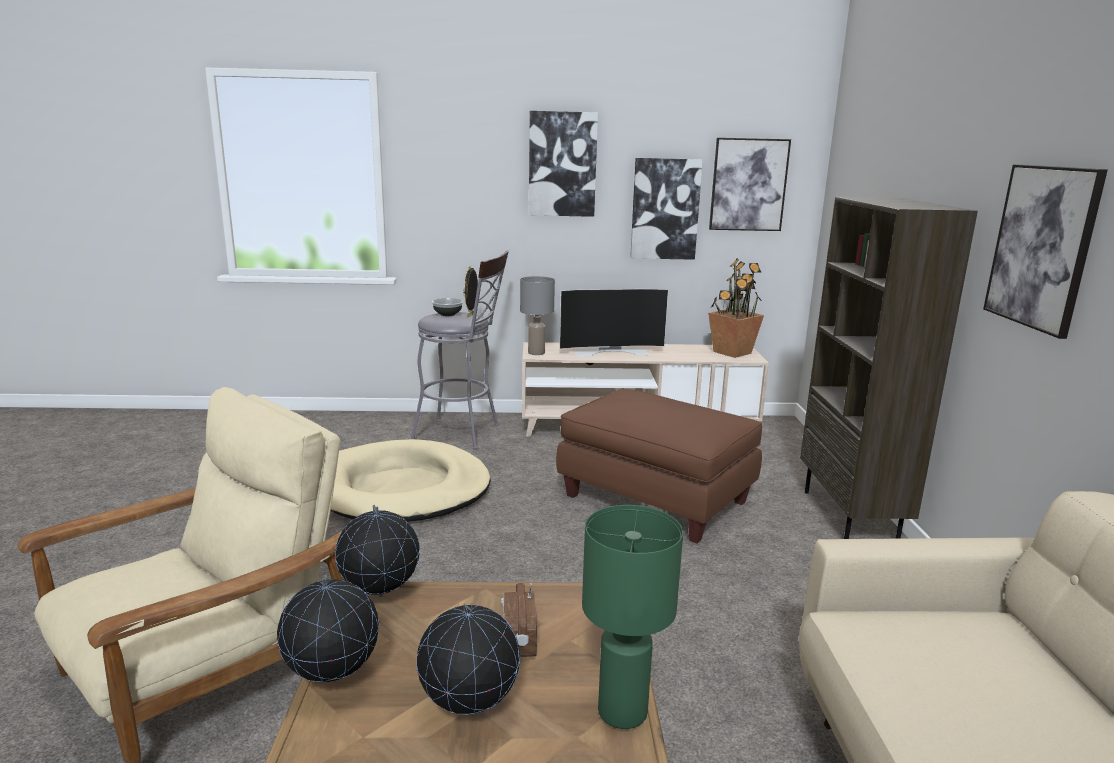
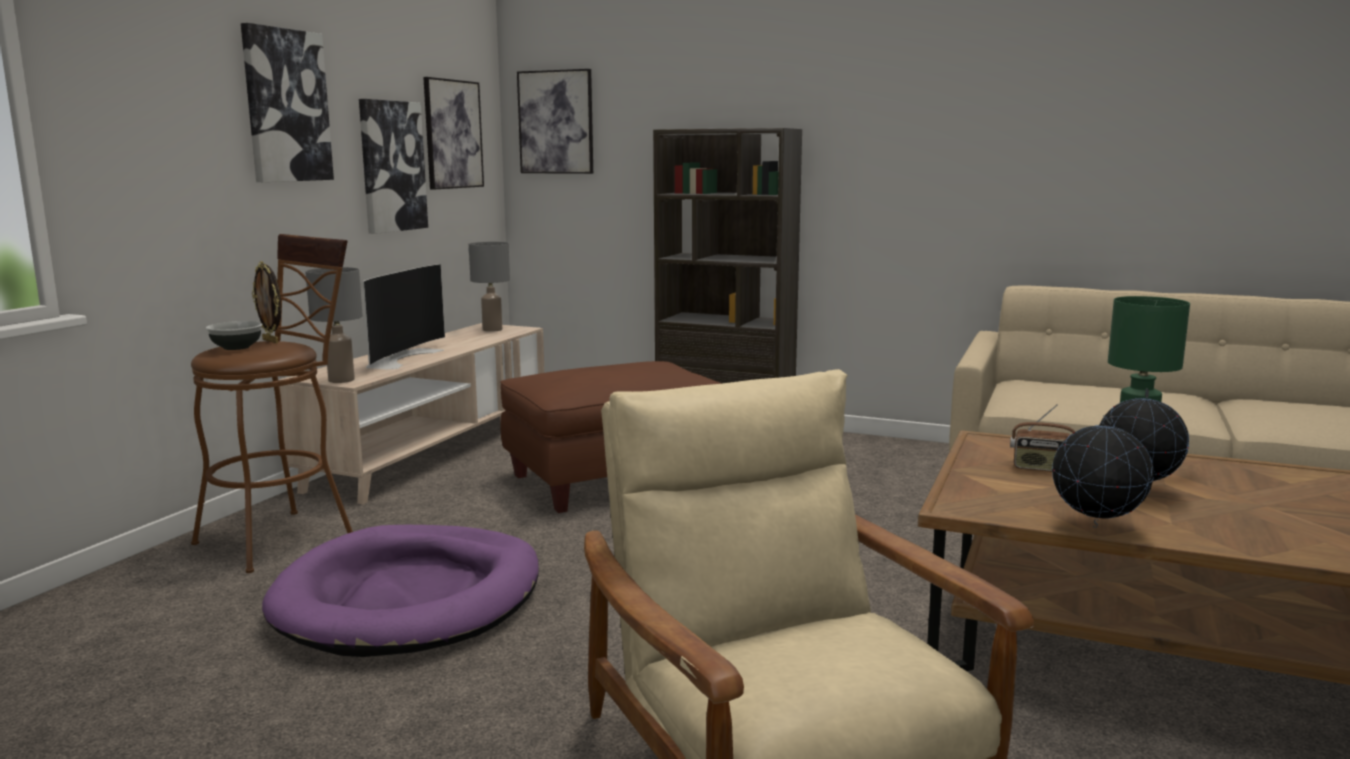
camera: 65 degrees left, 5 degrees down
(380, 597) = (956, 503): globe -> none
(401, 489) = (410, 598): beige dog bed -> purple dog bed
(463, 433) = (286, 536): grey stool -> brown stool
(732, 352) = (492, 330): potted plant -> grey table lamp
(1042, 247) = (877, 148): picture -> picture (556, 122)

